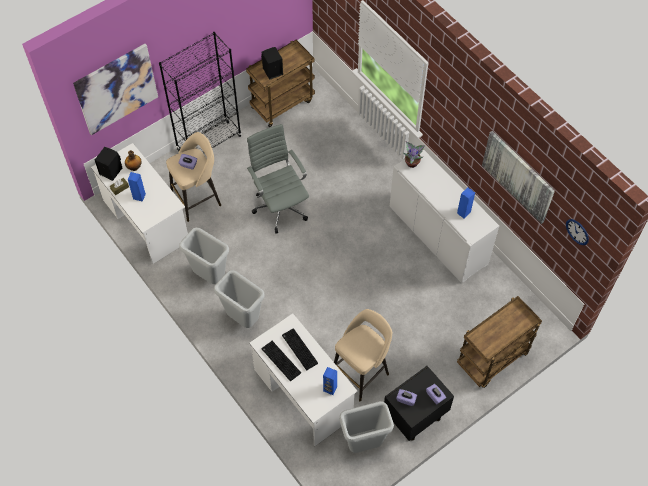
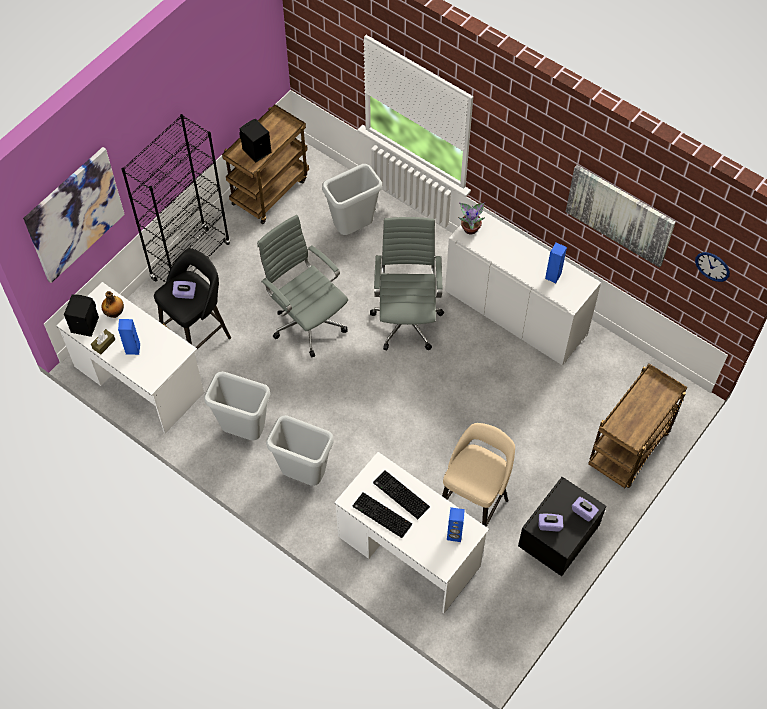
camera: 15 degrees left, 0 degrees up
(197, 199) = (198, 337): beige stool -> black stool
(354, 221) = (407, 319): none -> grey office chair
(364, 444) = (504, 595): grey trash can -> grey trash can (353, 229)

